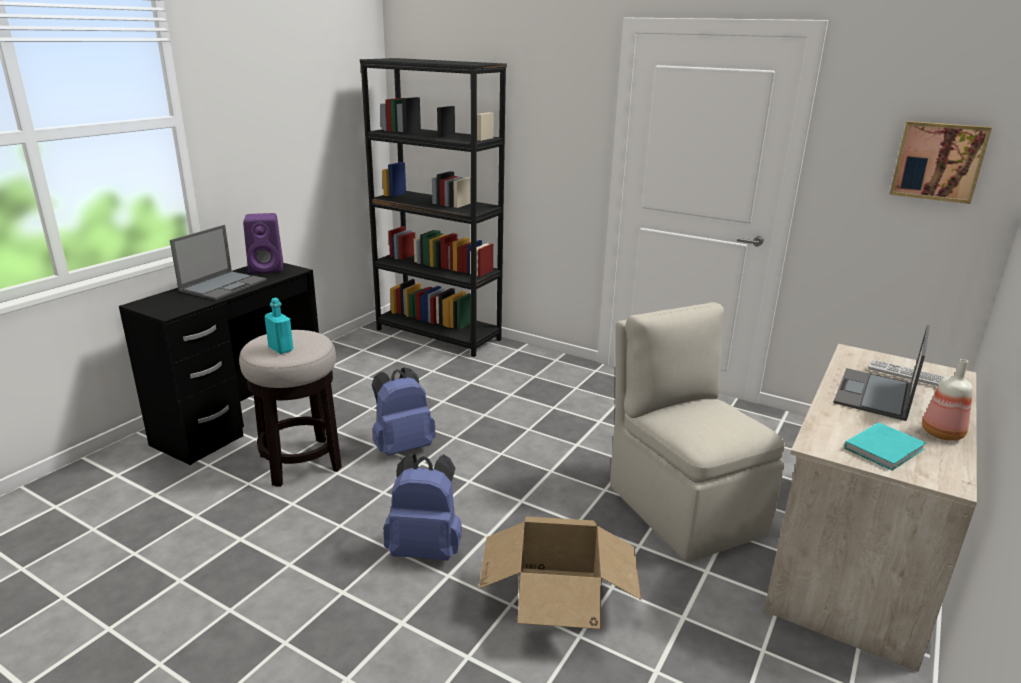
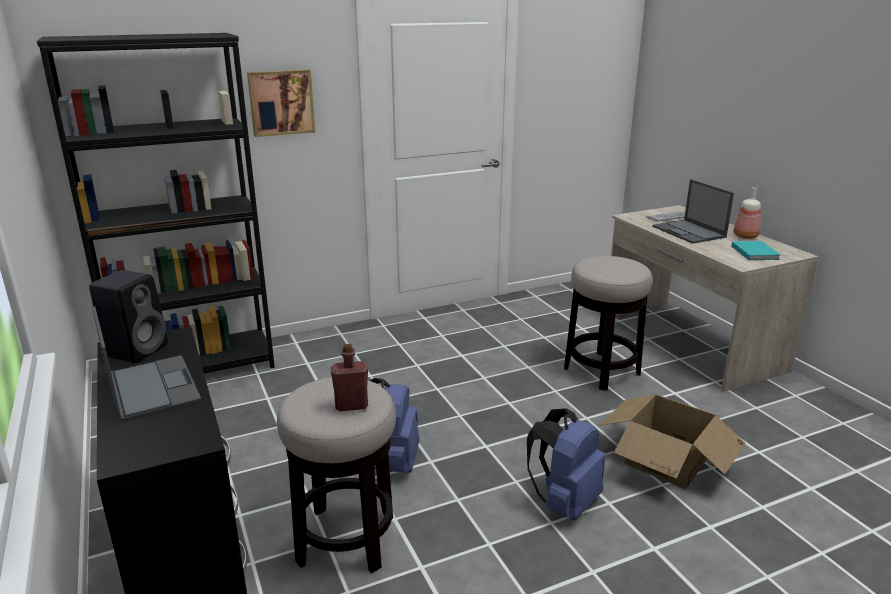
camera: 55 degrees left, 0 degrees up
(267, 268) = (137, 349): purple speaker -> black speaker
(281, 349) = (351, 406): turquoise bottle -> red bottle
(683, 506) = (601, 371): beige chair -> stool
(938, 161) = (592, 78): picture -> picture (281, 102)

